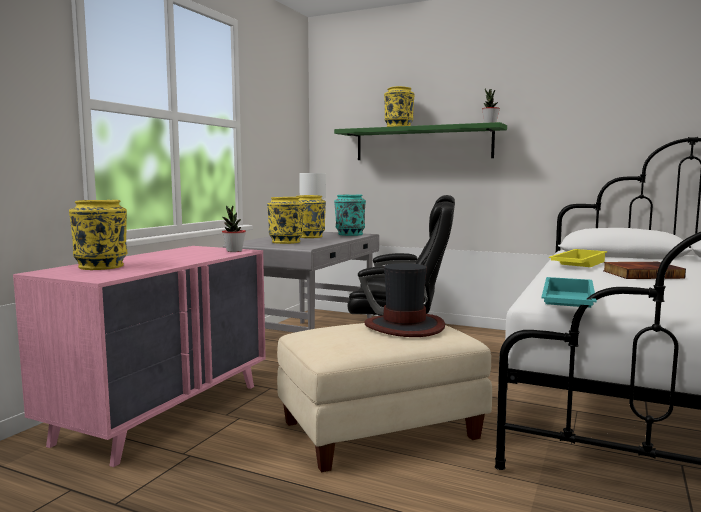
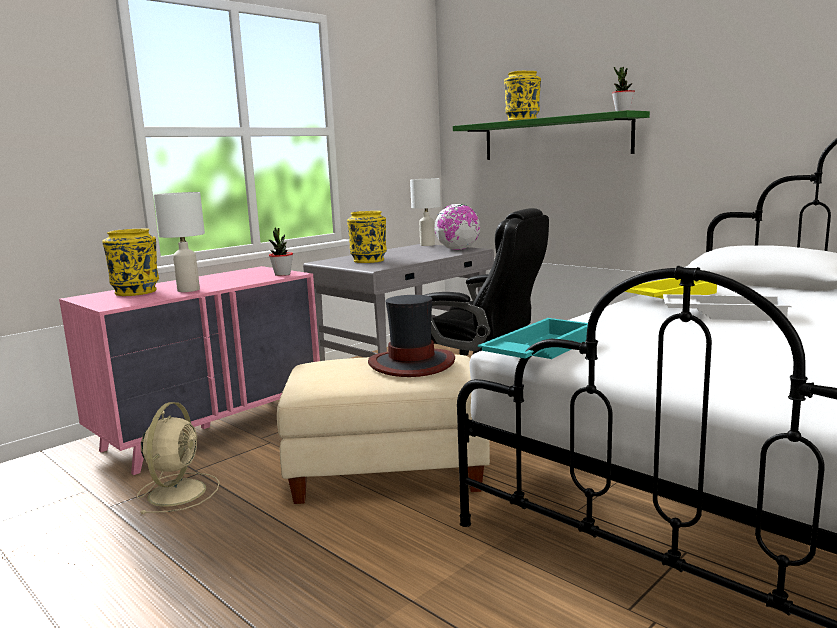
camera: 20 degrees right, 5 degrees up
(162, 264) = (189, 290): none -> white table lamp
(184, 477) = (178, 491): none -> beige fan
(309, 237) = (407, 253): yellow vase -> none
(349, 234) = (458, 249): turquoise vase -> globe
(642, 274) = (723, 314): book -> white tray

